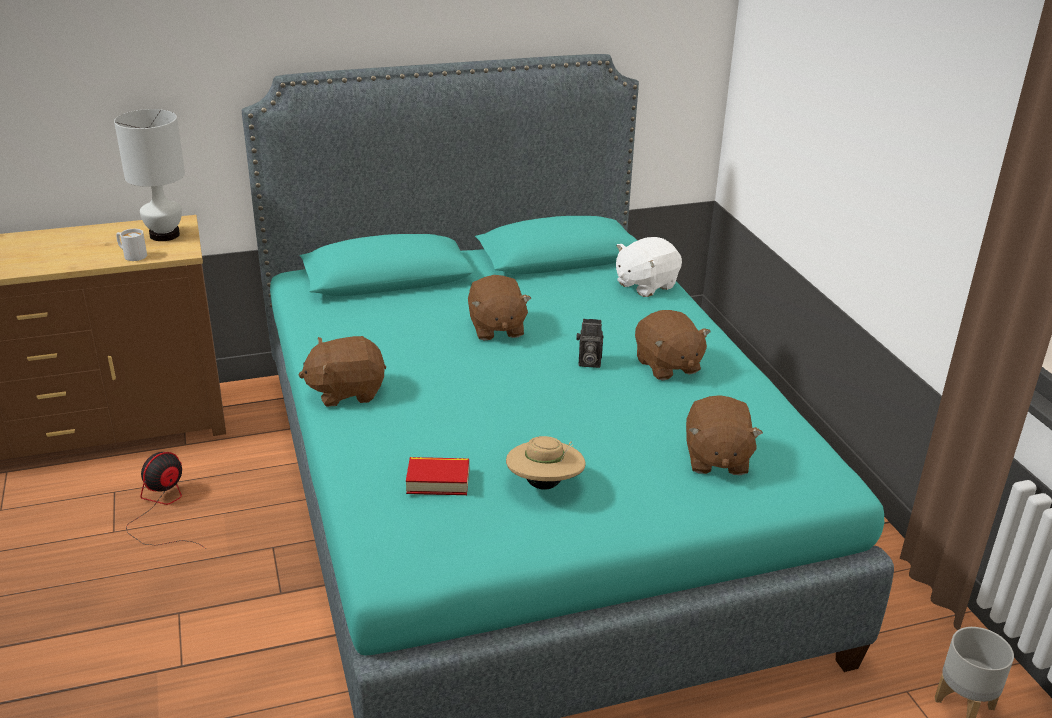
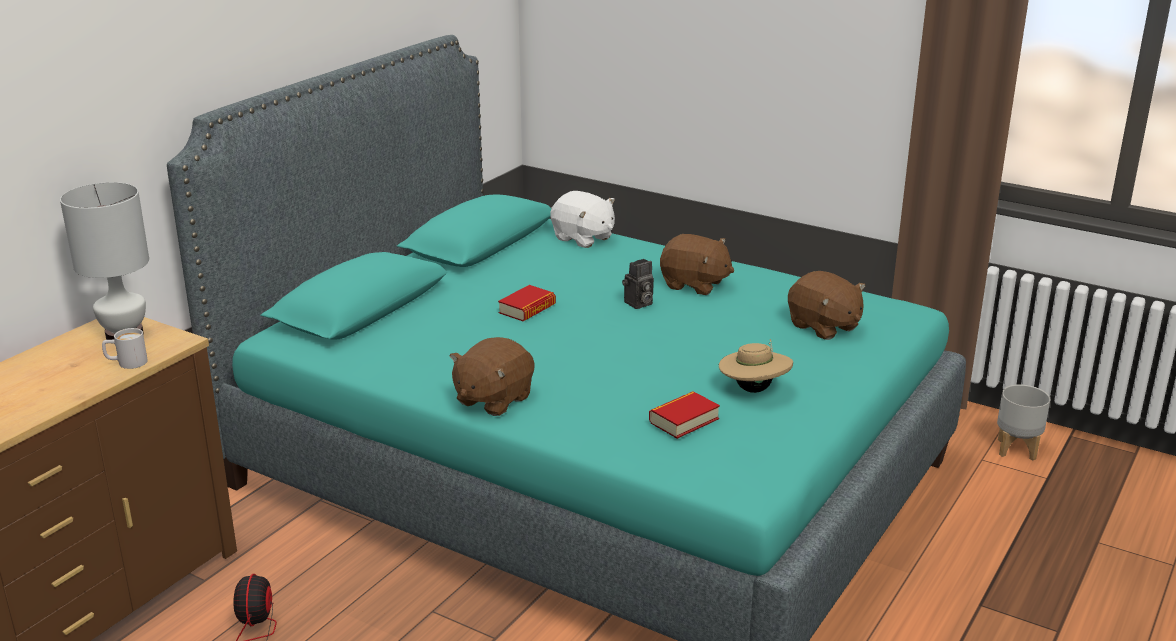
camera: 40 degrees left, 5 degrees down
(496, 328) = (527, 309): brown plush toy -> book
(645, 285) = (583, 238): white plush toy -> white plush toy turned 60 degrees counterclockwise

